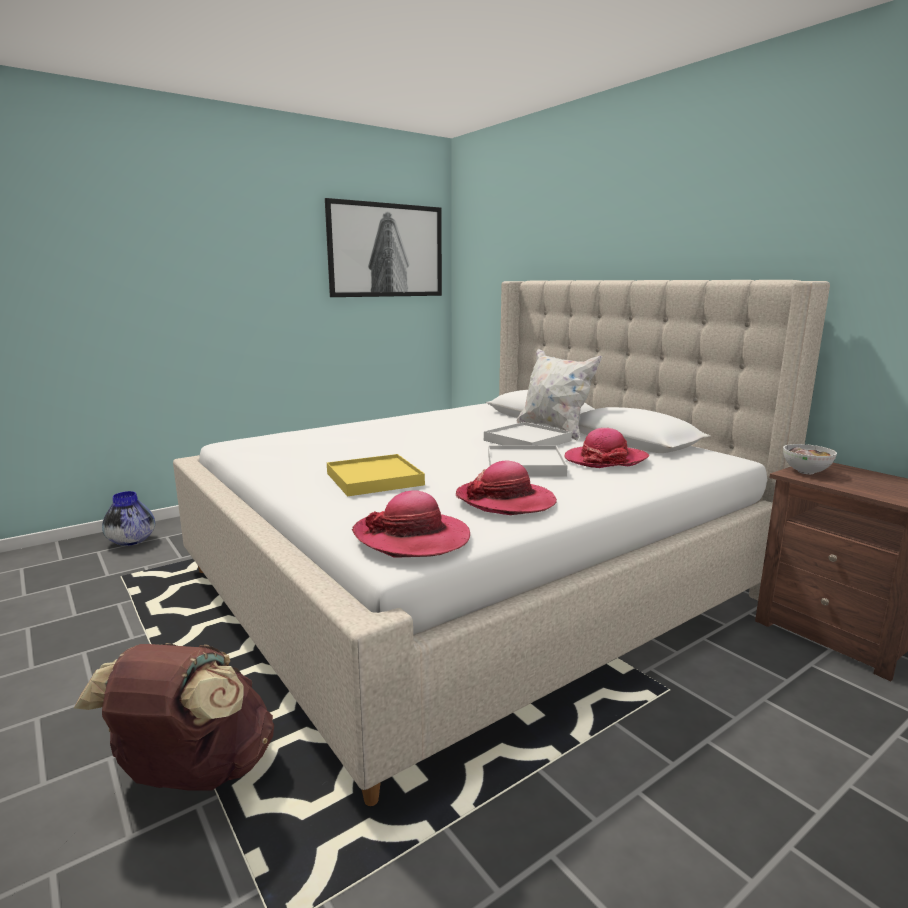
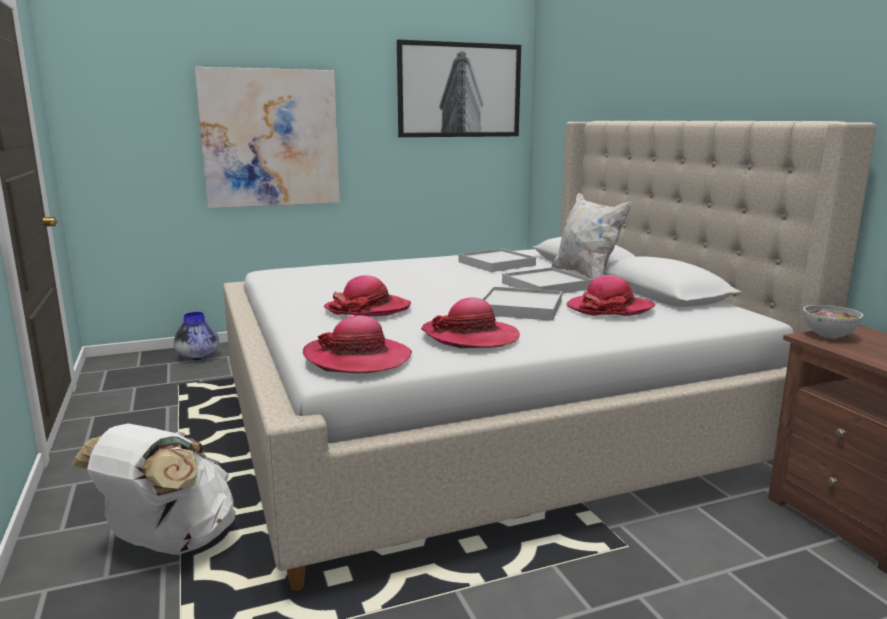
camera: 15 degrees right, 0 degrees up
(193, 775) = (169, 543): brown backpack -> white backpack
(197, 299) = (270, 138): none -> picture
(374, 479) = (367, 309): yellow tray -> hat
(460, 421) = (496, 264): none -> white tray

